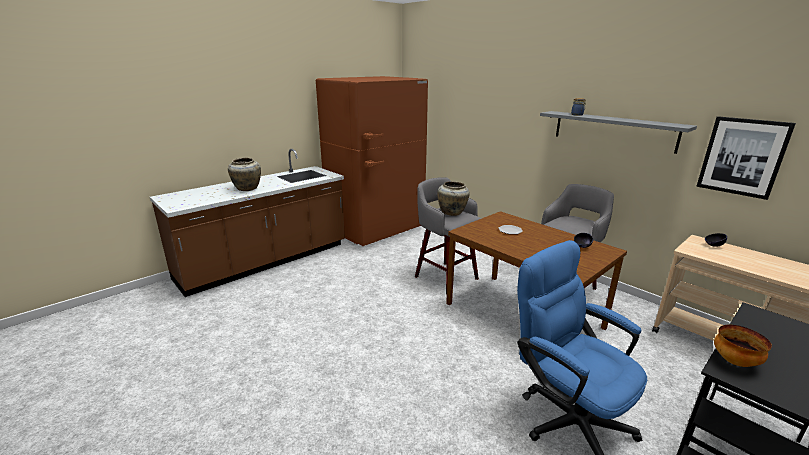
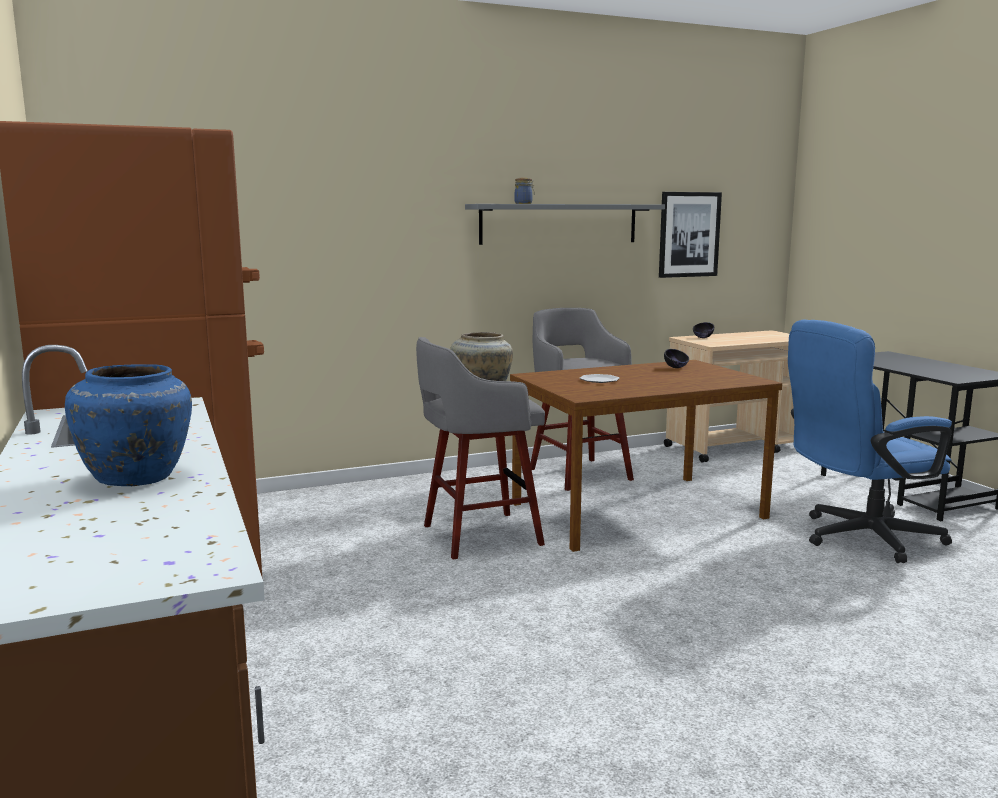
camera: 70 degrees left, 10 degrees down
(247, 189) = (137, 478): beige vase -> blue vase
(735, 361) = (937, 375): bowl -> none

